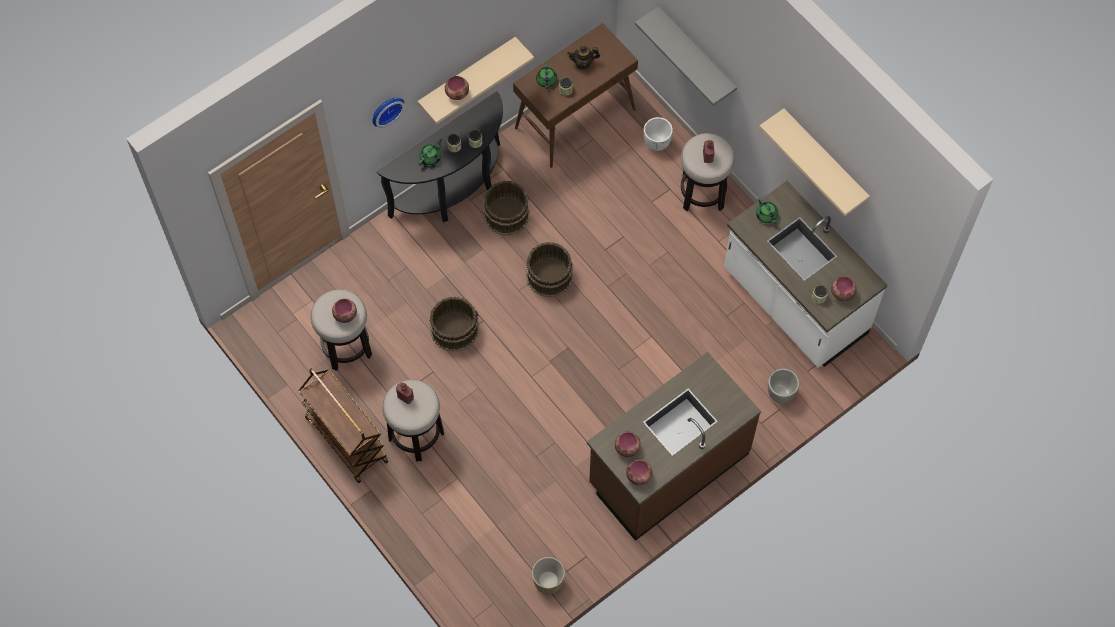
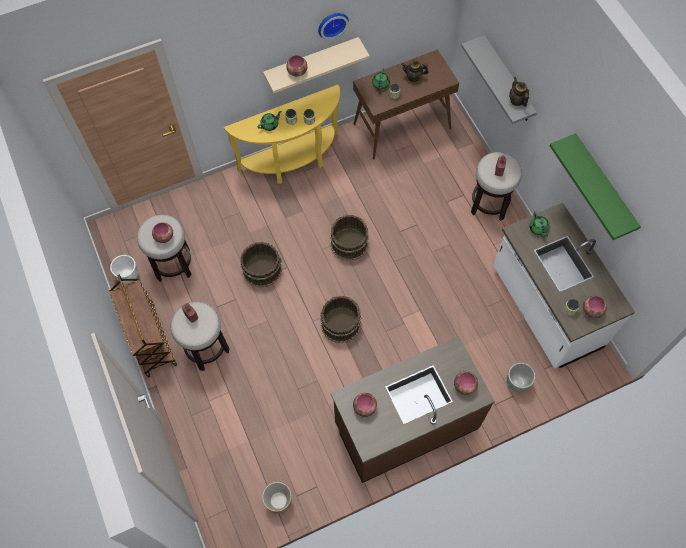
camera: 15 degrees right, 0 degrees up
(386, 109) = (231, 70): wall clock -> wall clock (332, 23)
(454, 191) = (293, 162): black console table -> yellow console table
(506, 214) = (328, 188): brown bucket -> brown bucket (340, 323)
(639, 475) = (368, 435): bowl -> bowl (465, 385)
(657, 143) = (462, 157): white planter -> white planter (128, 276)
(712, 78) = (517, 100): none -> teapot
(824, 159) = (603, 186): beige shelf -> green shelf

